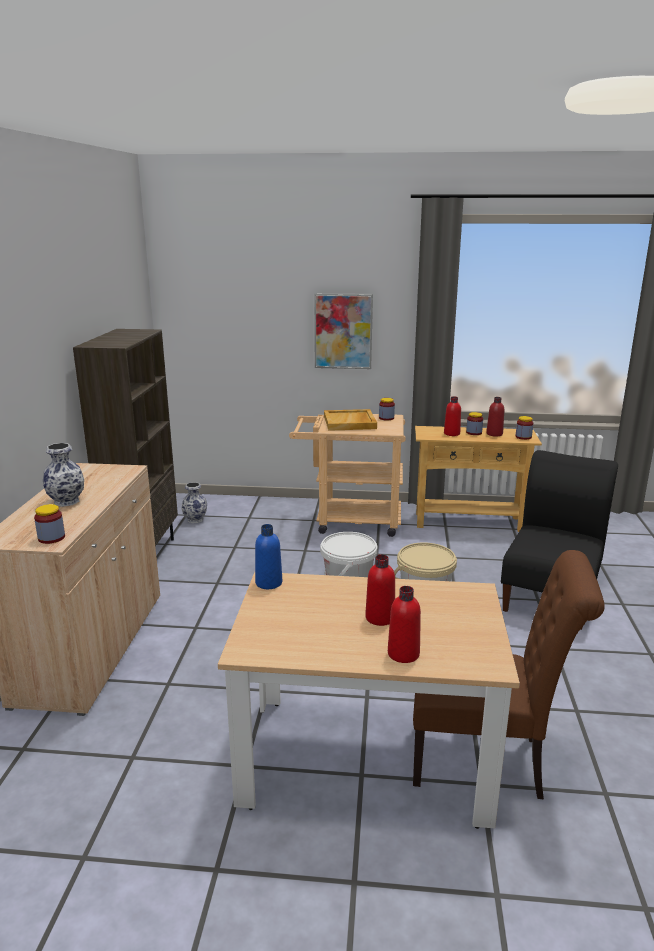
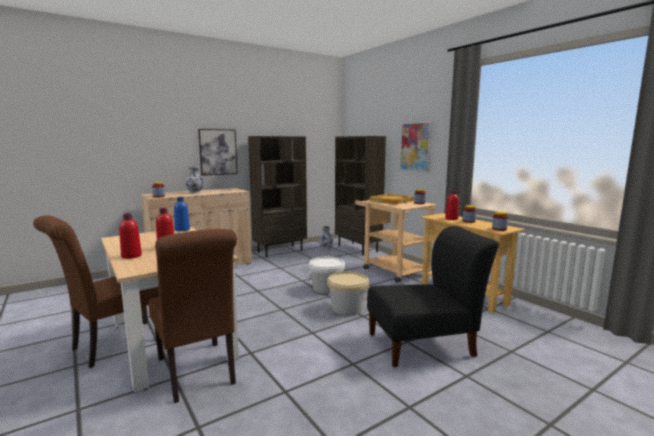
camera: 50 degrees right, 10 degrees down
(42, 396) = (218, 152): none -> picture
(243, 504) = (358, 249): none -> brown bookcase
(322, 822) = (115, 345): none -> brown chair
(494, 434) = (481, 224): red bottle -> none

